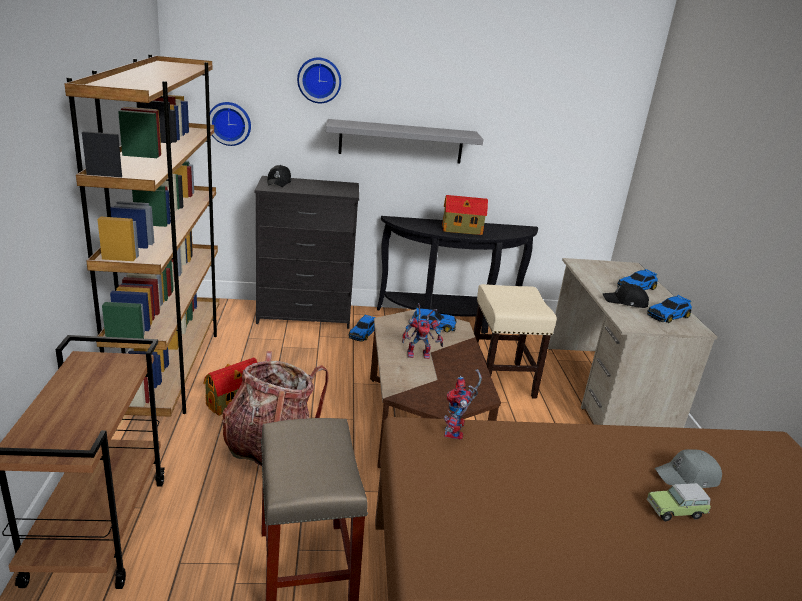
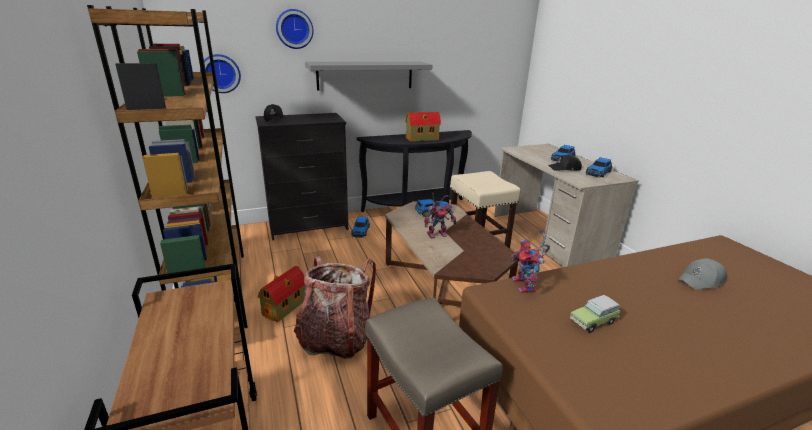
camera: 15 degrees left, 0 degrees up
(677, 511) = (719, 308): toy car -> toy car (594, 321)

